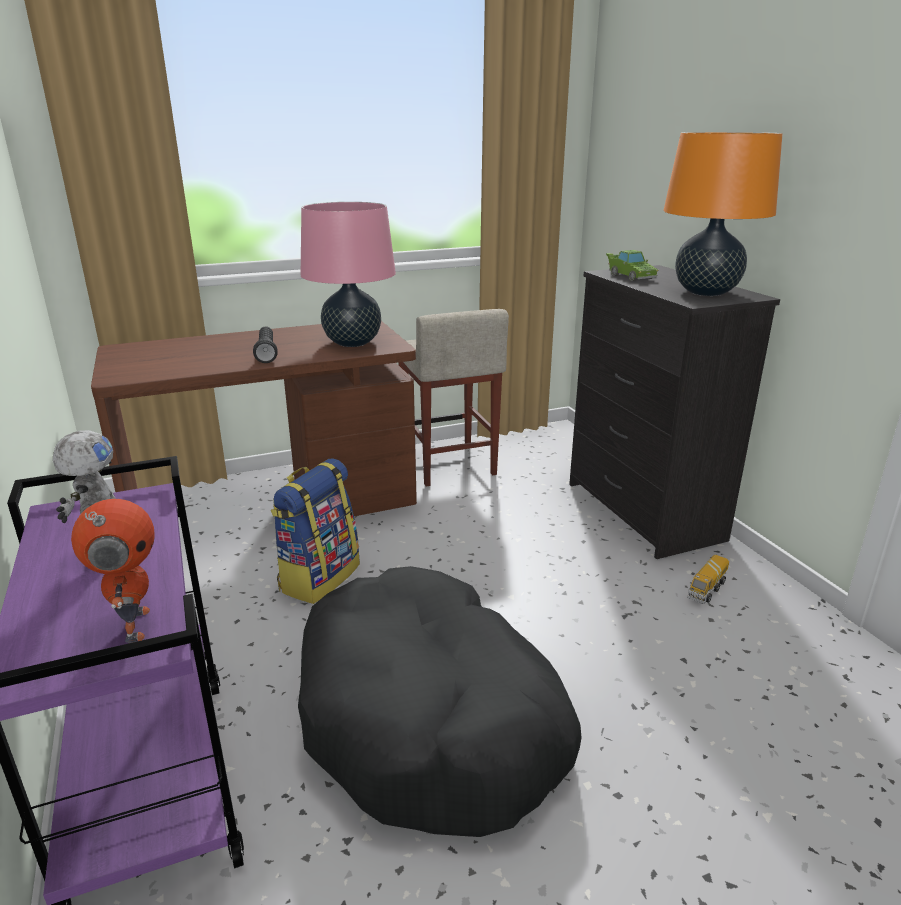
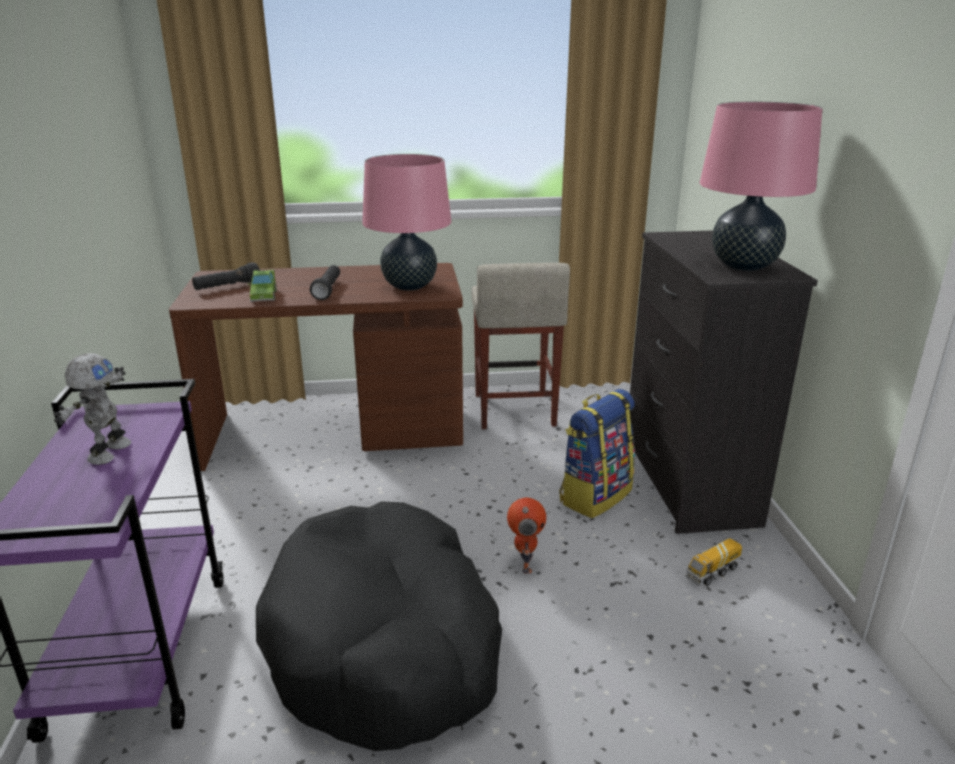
camera: 15 degrees right, 0 degrees up
(134, 625) = (93, 513): toy robot -> toy robot (524, 563)
(148, 359) = (227, 287): none -> black flashlight
(319, 577) = (346, 500): backpack -> backpack (595, 495)
(629, 276) = (683, 241): green toy car -> green toy car (264, 295)
(706, 292) = (744, 266): orange table lamp -> pink table lamp

